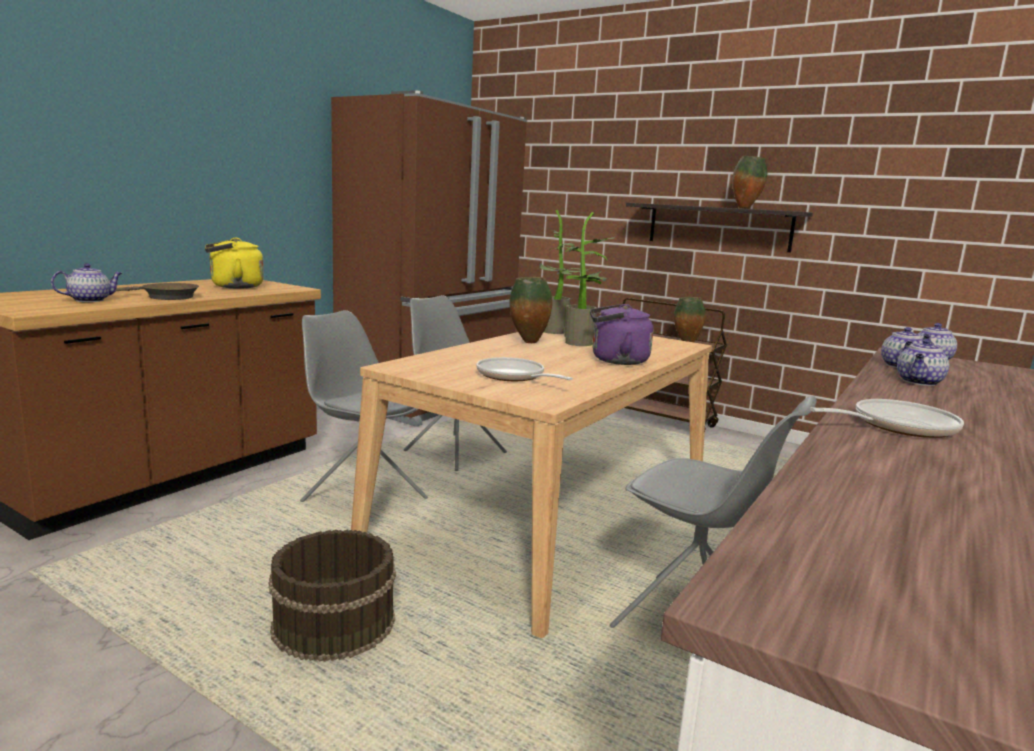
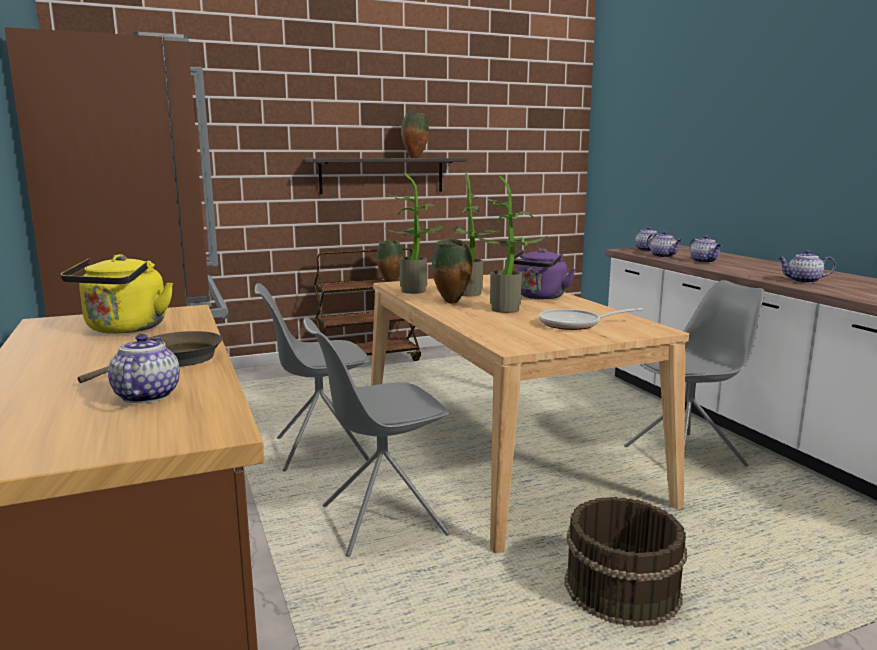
camera: 55 degrees left, 0 degrees up
(538, 356) = (509, 309): none -> potted plant
(896, 426) = (803, 281): frying pan -> teapot

